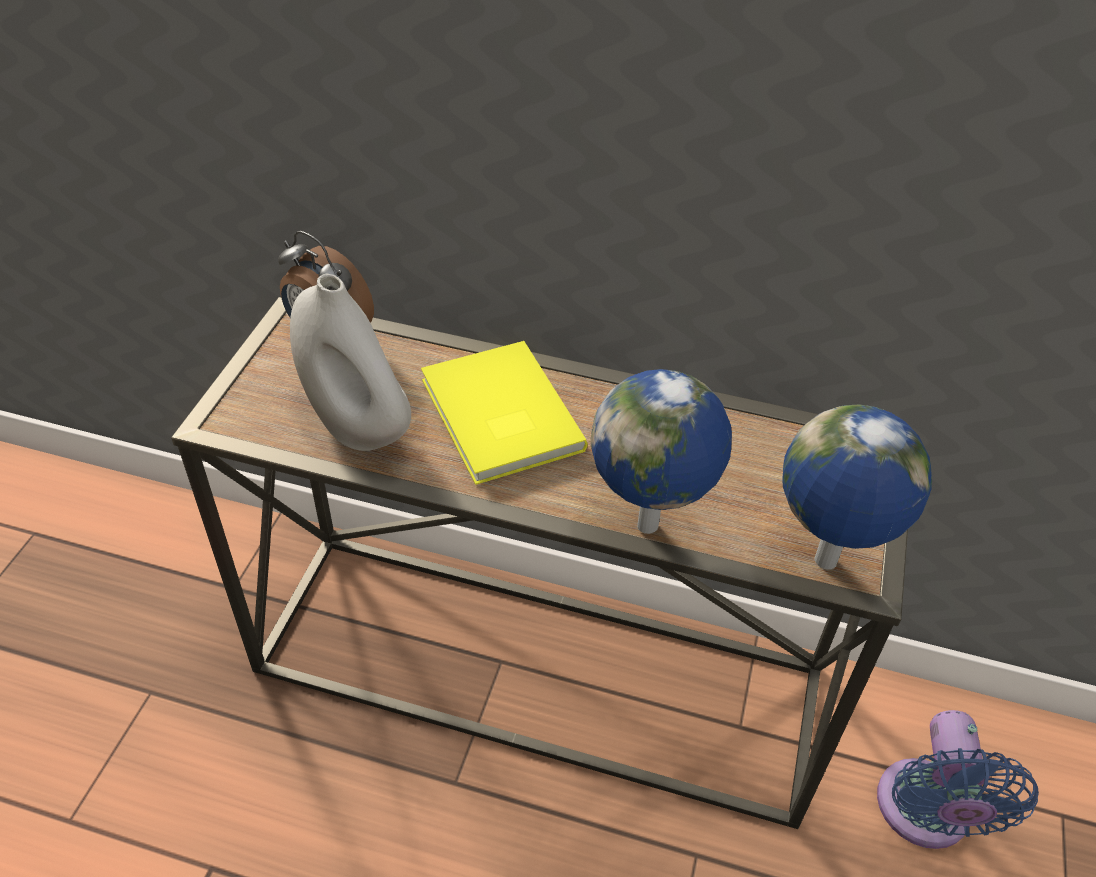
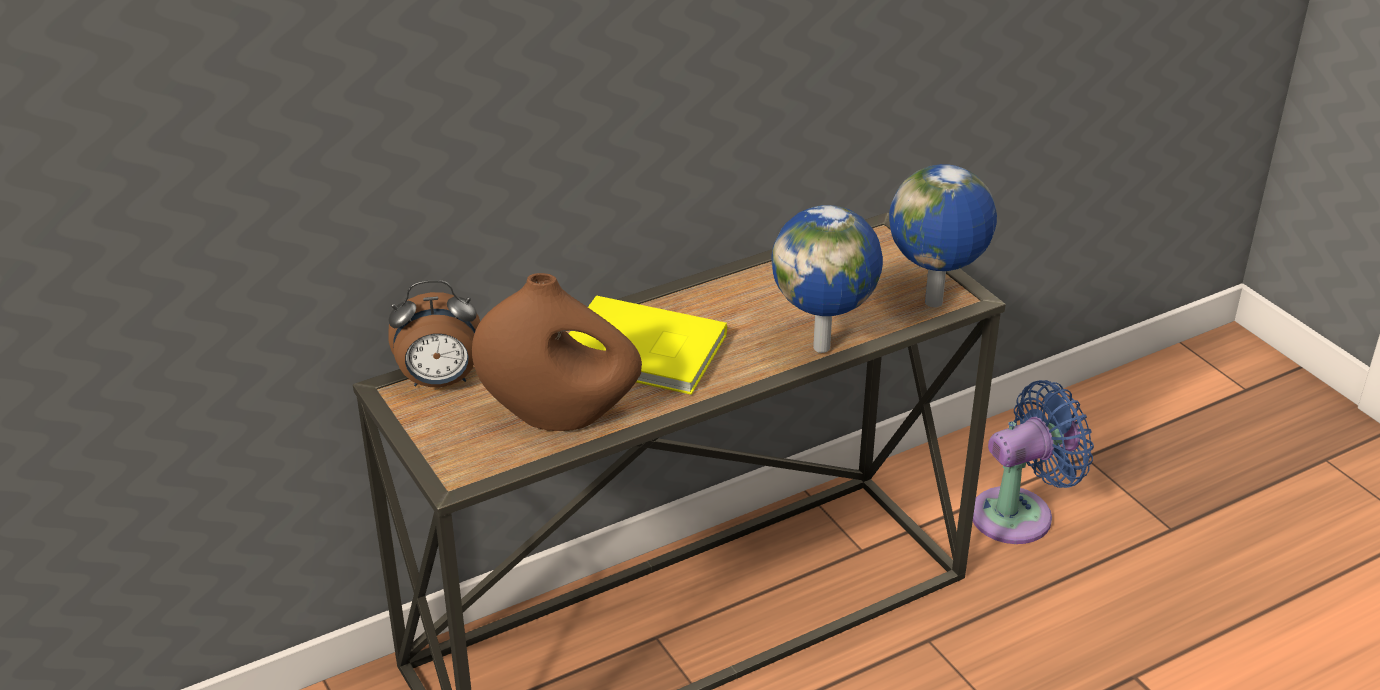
camera: 45 degrees left, 10 degrees down
(357, 426) = (560, 416): white vase -> brown vase
(924, 814) = (1019, 514): blue fan -> blue fan turned 75 degrees counterclockwise

